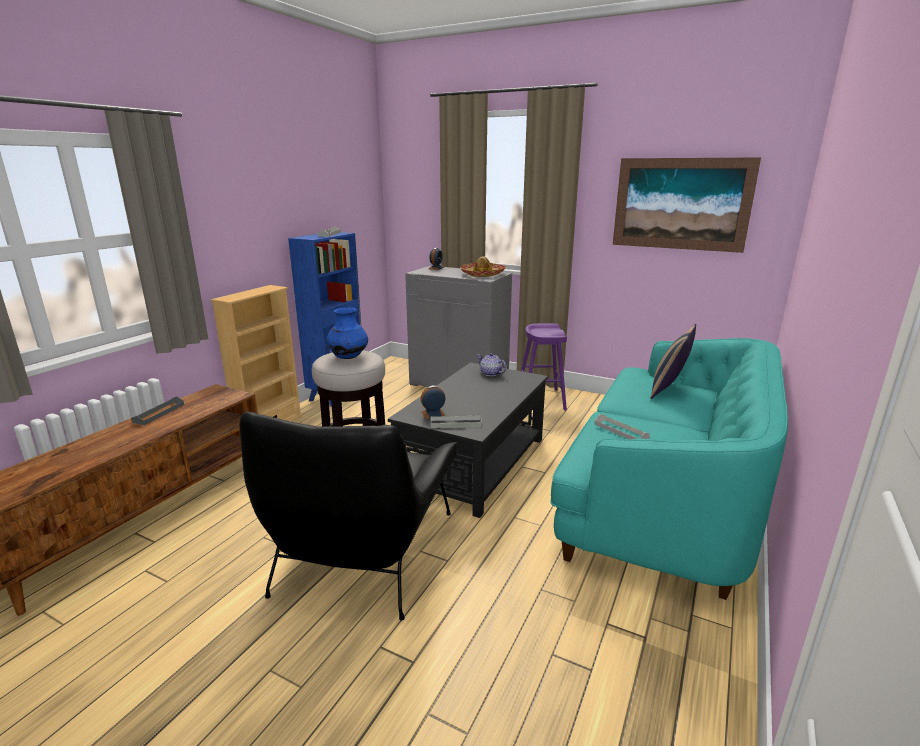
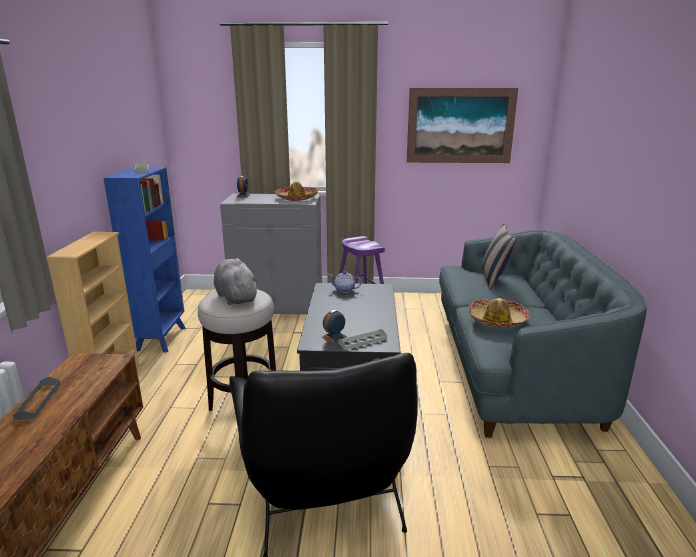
camera: 25 degrees left, 0 degrees up
(348, 357) = (235, 297): blue vase -> grey plush toy
(620, 431) = (497, 319): grey tray -> hat
(664, 497) = (513, 367): turquoise sofa -> grey sofa

